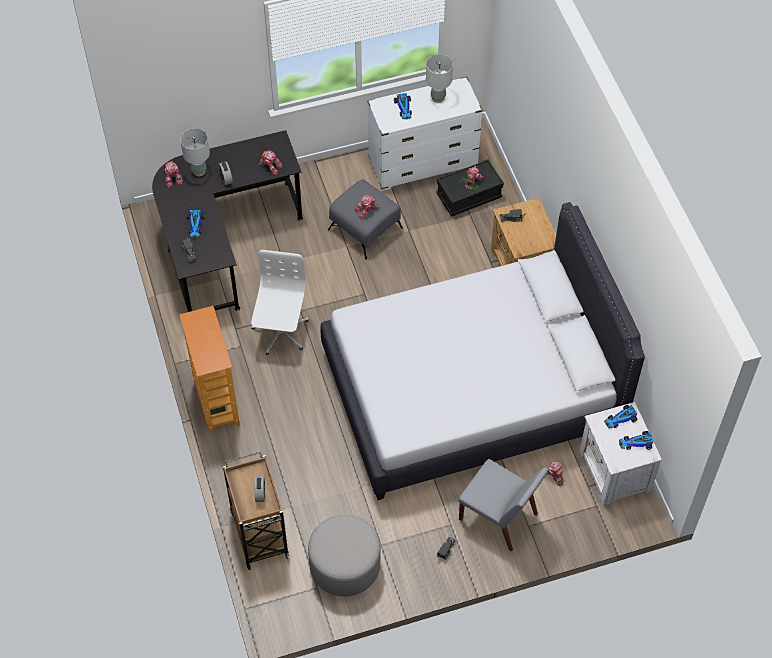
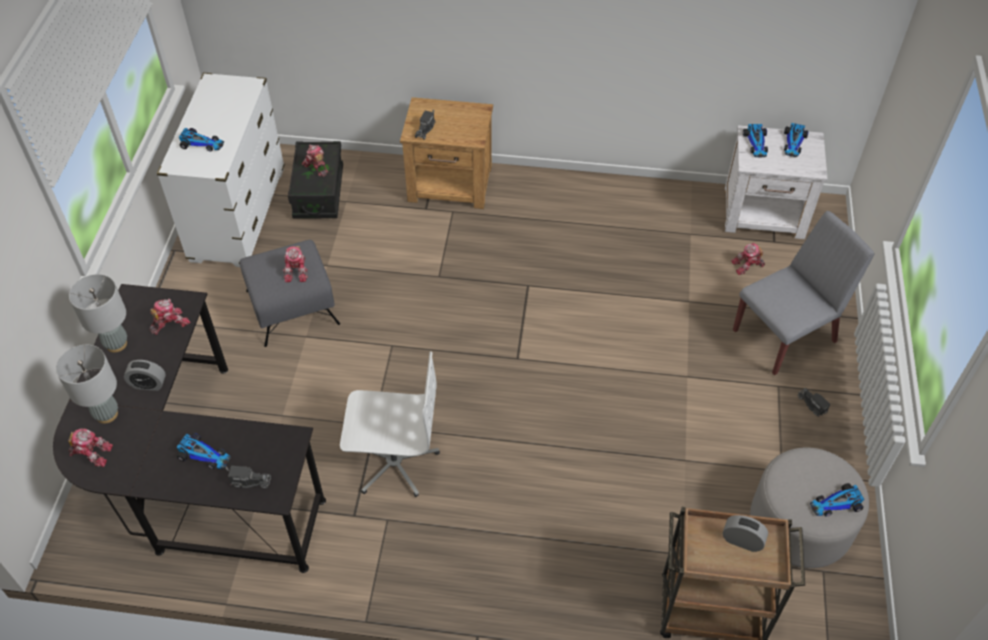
camera: 65 degrees left, 5 degrees down
(216, 403) = (466, 589): bookcase -> none
(280, 332) = (394, 462): white office chair -> white office chair turned 150 degrees clockwise
(337, 558) = (836, 504): none -> toy car
(438, 98) = (213, 108): grey table lamp -> grey table lamp (116, 344)
(470, 390) = (595, 295): white bed -> none

